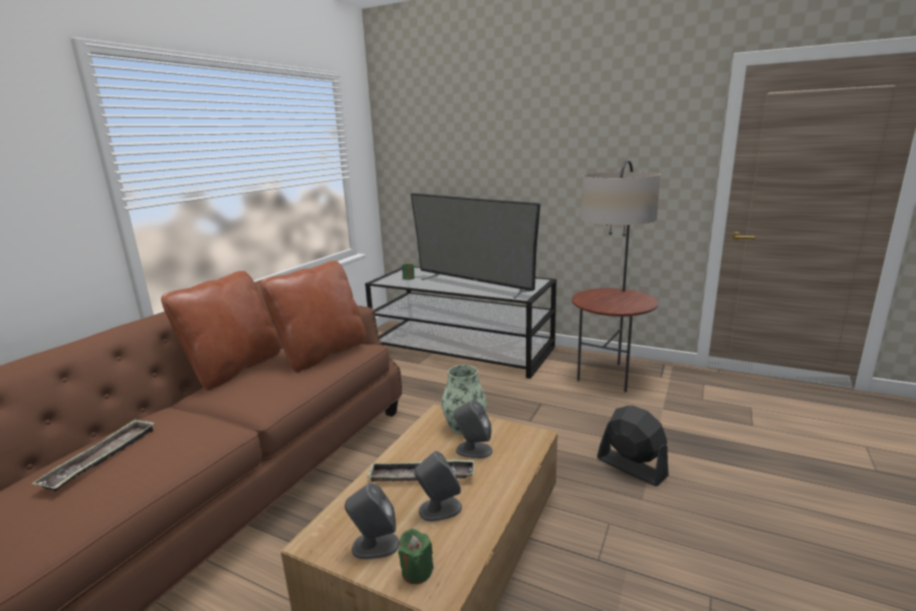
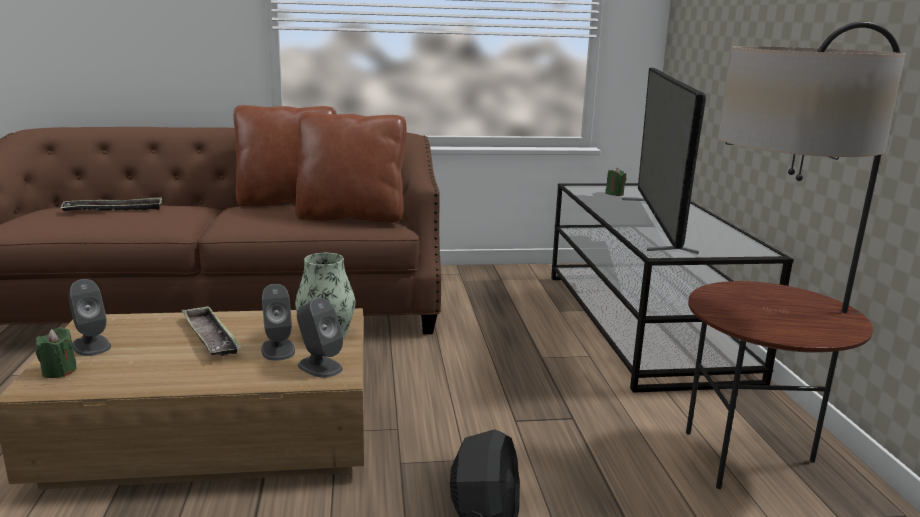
camera: 55 degrees right, 0 degrees up
(439, 509) = (157, 358): grey speaker -> grey speaker (319, 366)

